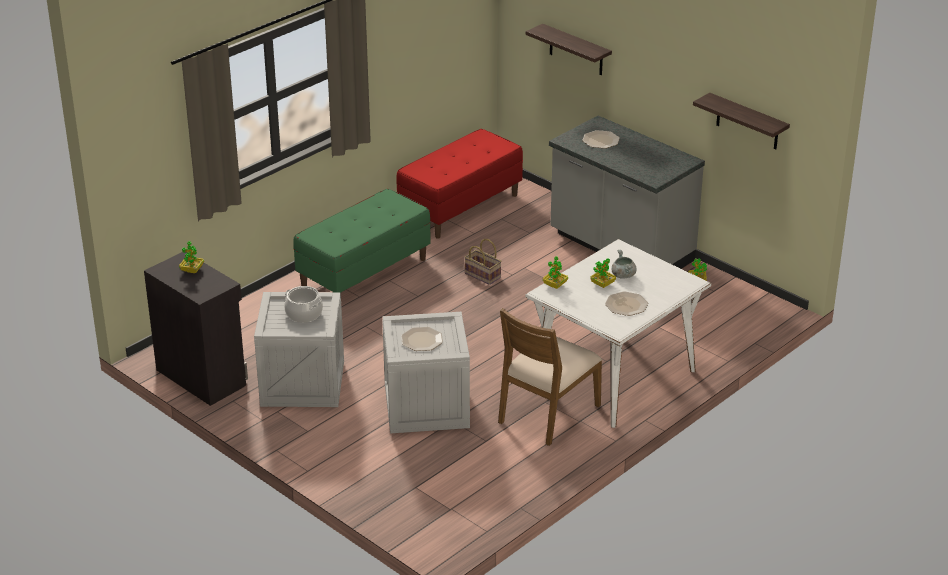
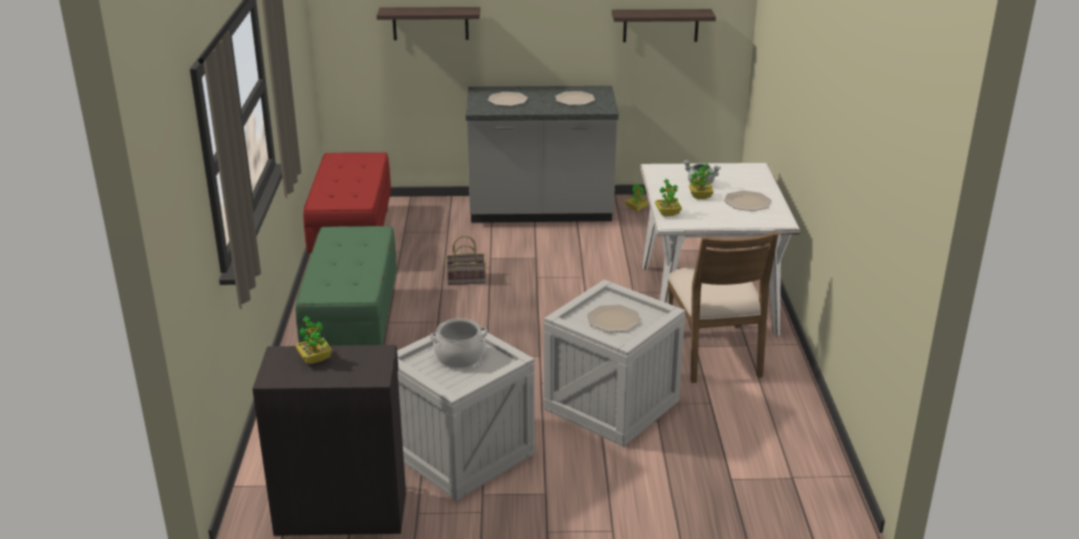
camera: 45 degrees left, 5 degrees down
(649, 161) = (575, 99): none -> plate

